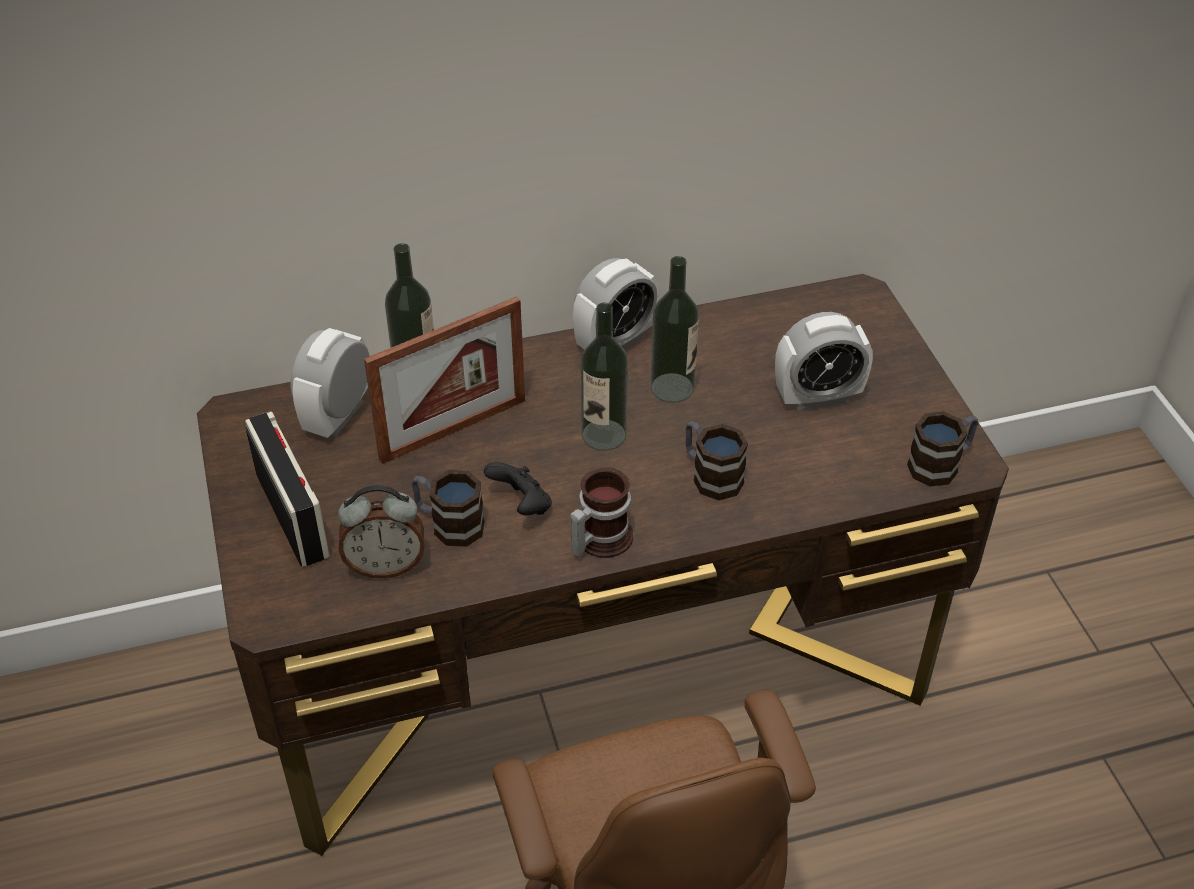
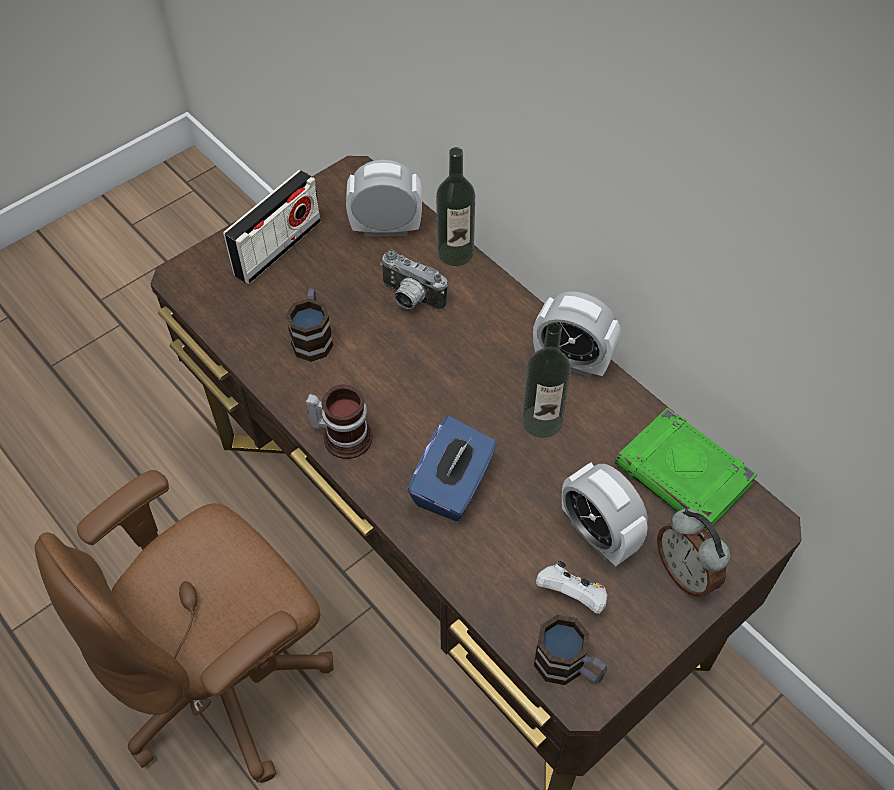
camera: 65 degrees right, 10 degrees up
(386, 565) = (256, 318): alarm clock -> alarm clock (685, 573)
(453, 429) = (410, 299): picture frame -> camera
(522, 505) = (353, 372): black game controller -> none
(603, 435) = (458, 395): bottle -> none
(710, 475) = (453, 486): mug -> blue tissue box
(786, 321) = (684, 475): none -> green book
(872, 436) = (572, 595): none -> white game controller

